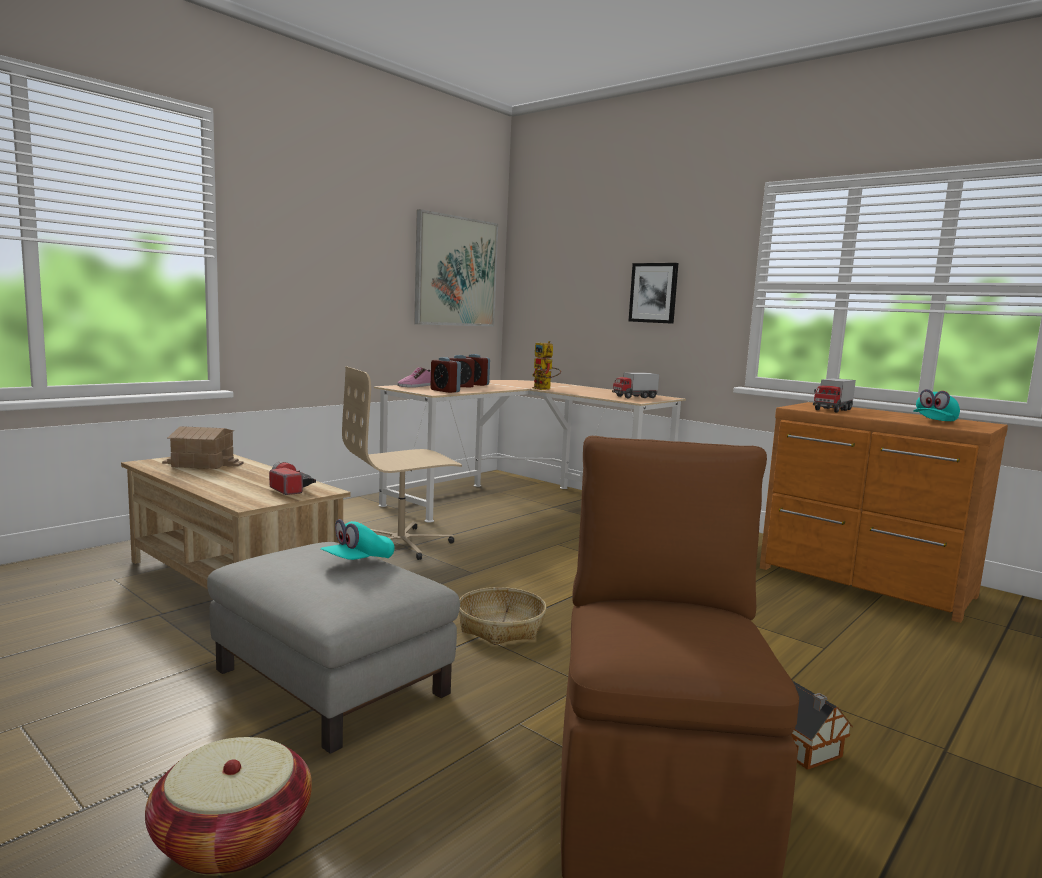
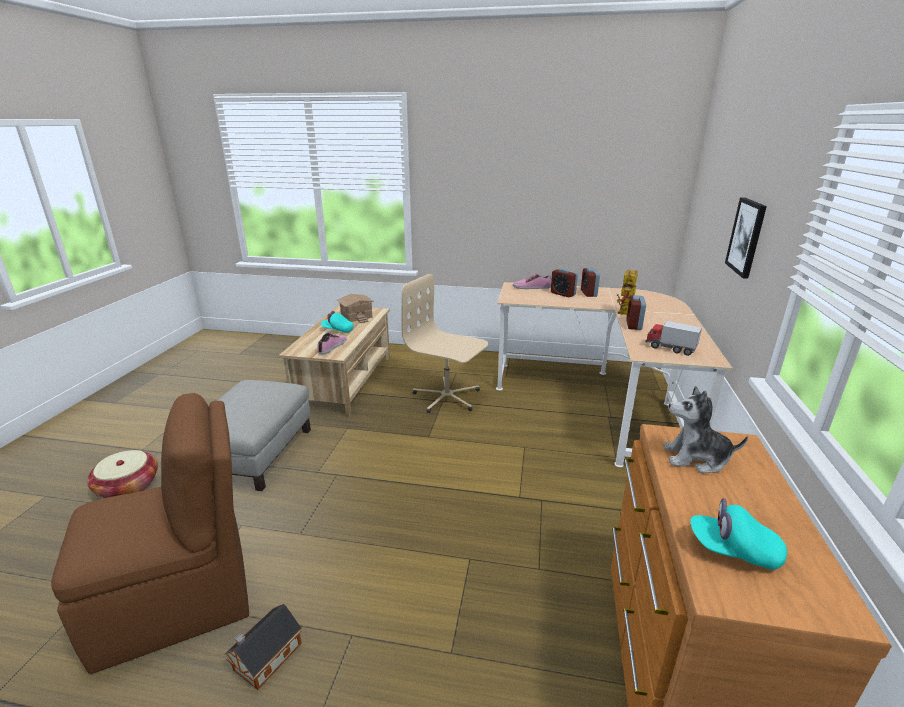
camera: 60 degrees right, 15 degrees up
(288, 488) = (332, 346): flashlight -> shoe
(358, 562) = (258, 404): turquoise cap -> turquoise cap (337, 330)
(445, 391) = (528, 298): alarm clock -> alarm clock (633, 325)
(456, 271) = (623, 187): picture -> none
(501, 627) = (355, 476): basket -> none
(832, 410) = (696, 458): toy truck -> plush toy

